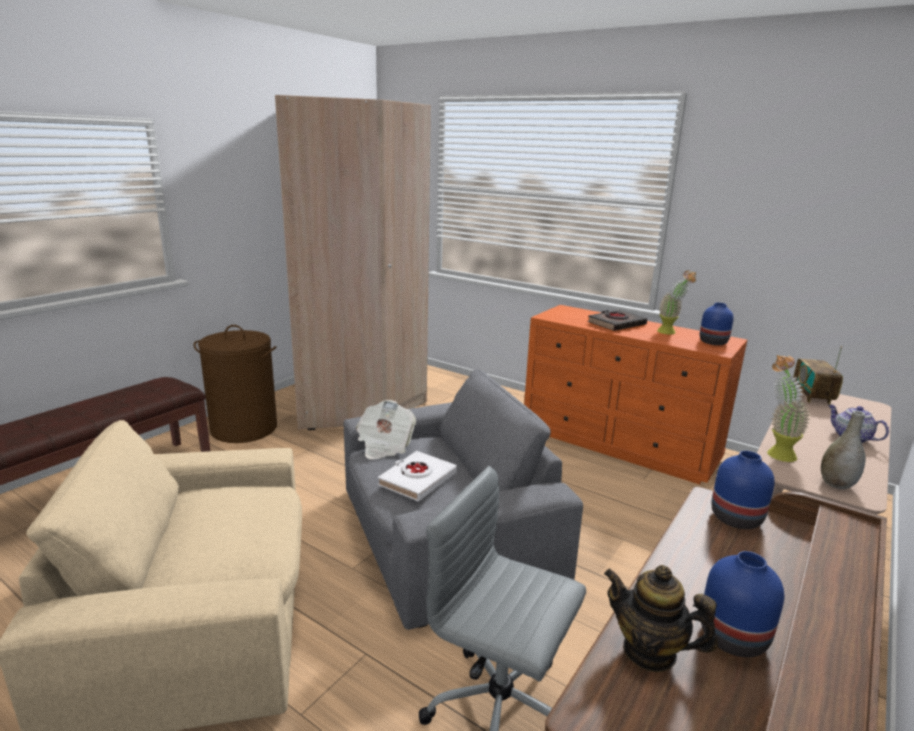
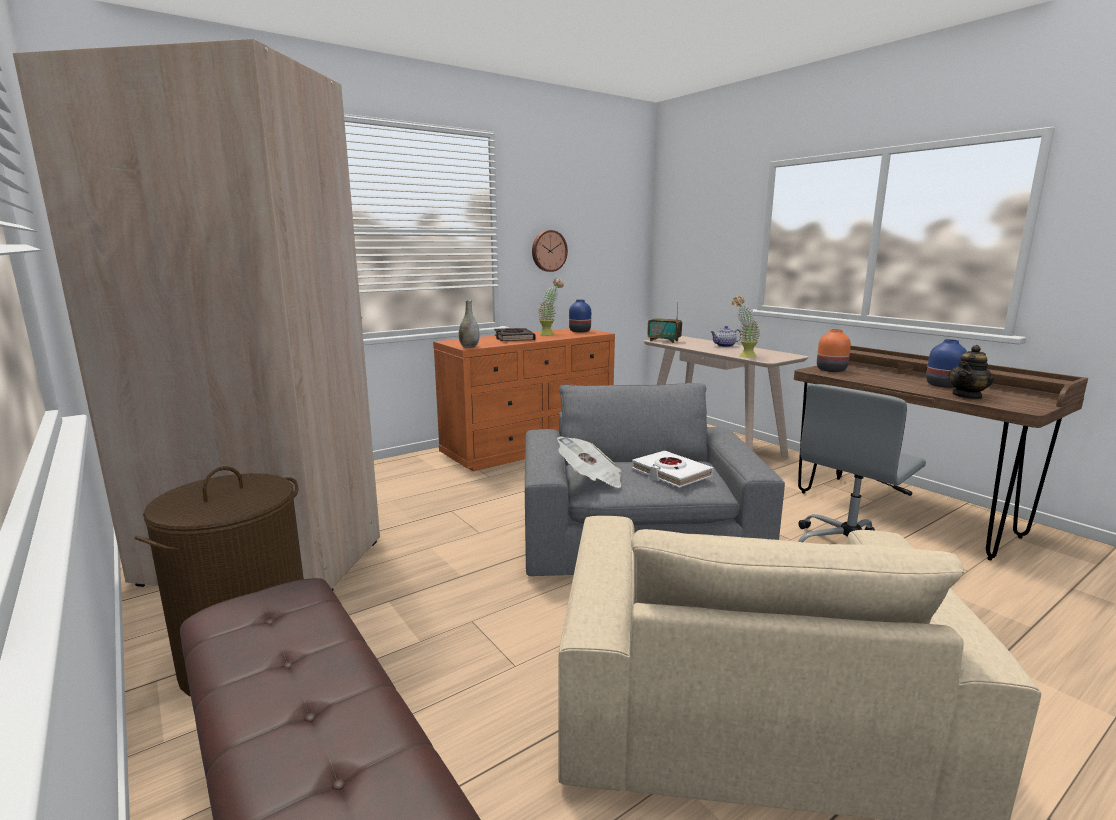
camera: 70 degrees left, 5 degrees down
(736, 519) = (832, 370): blue vase -> orange vase
(741, 235) = (548, 251): none -> wall clock
(836, 484) = (782, 356): grey vase -> grey vase (469, 347)

